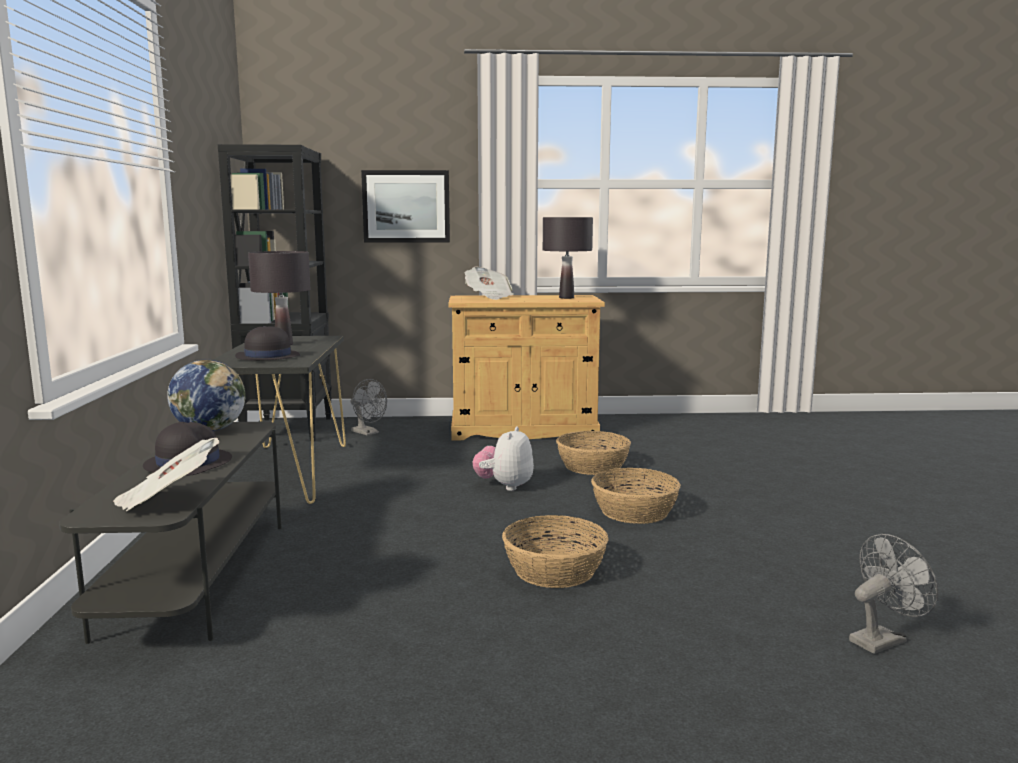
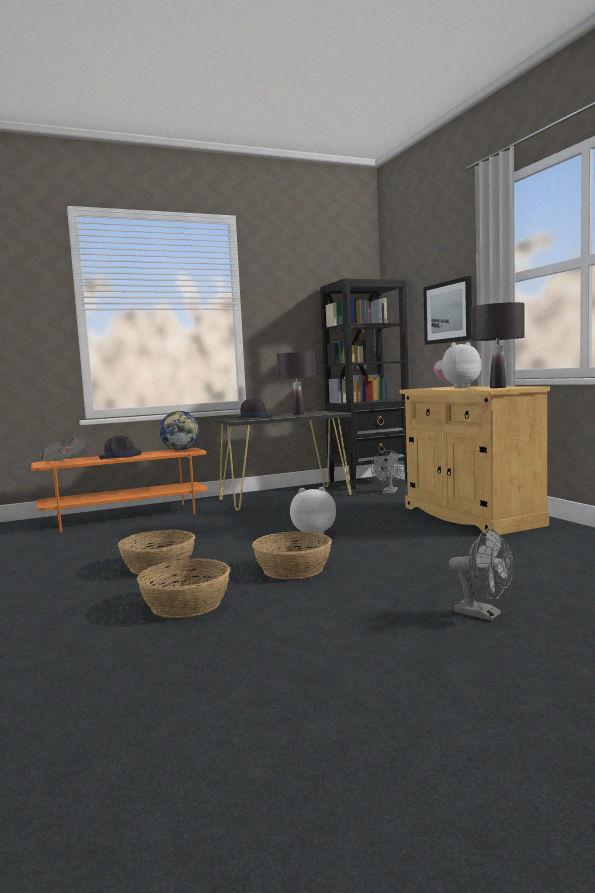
camera: 70 degrees right, 5 degrees down
(198, 576) = (126, 517): grey tv stand -> orange tv stand
(489, 297) = (457, 387): newspaper -> plush toy
(592, 466) = (399, 545): basket -> basket (187, 604)
(882, 639) = (52, 668): grey fan -> grey fan (484, 614)

